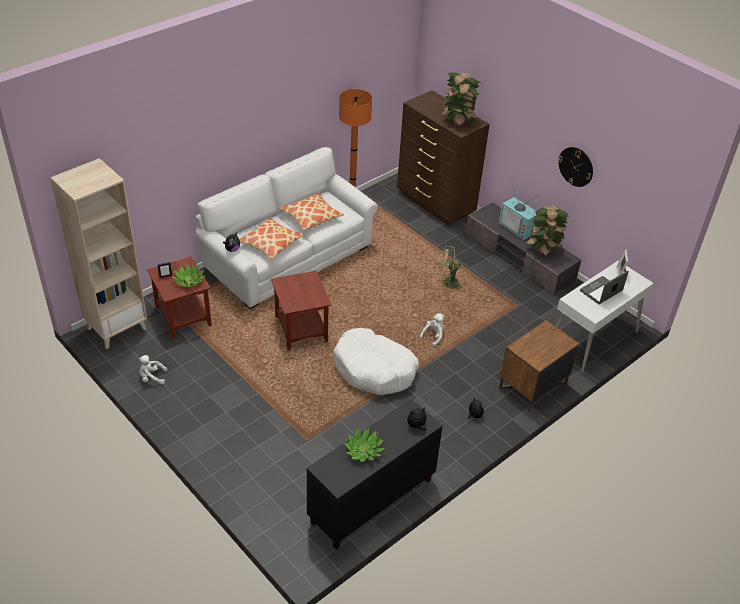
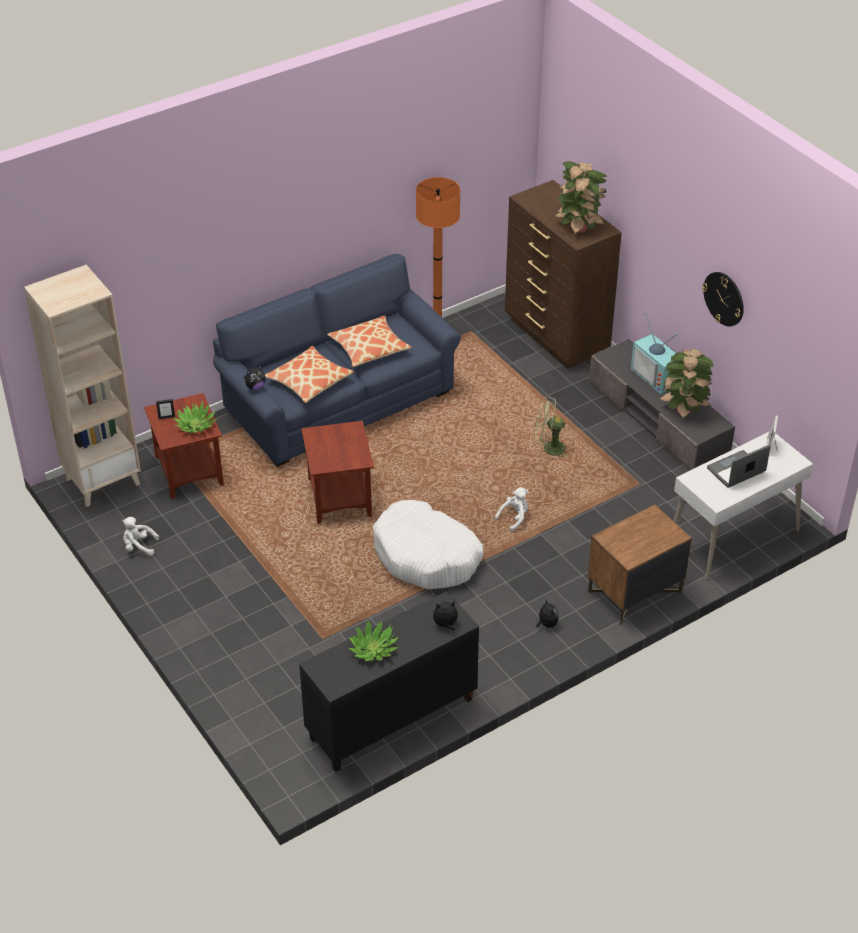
camera: 10 degrees right, 0 degrees up
(289, 259) = (339, 402): white sofa -> blue sofa

